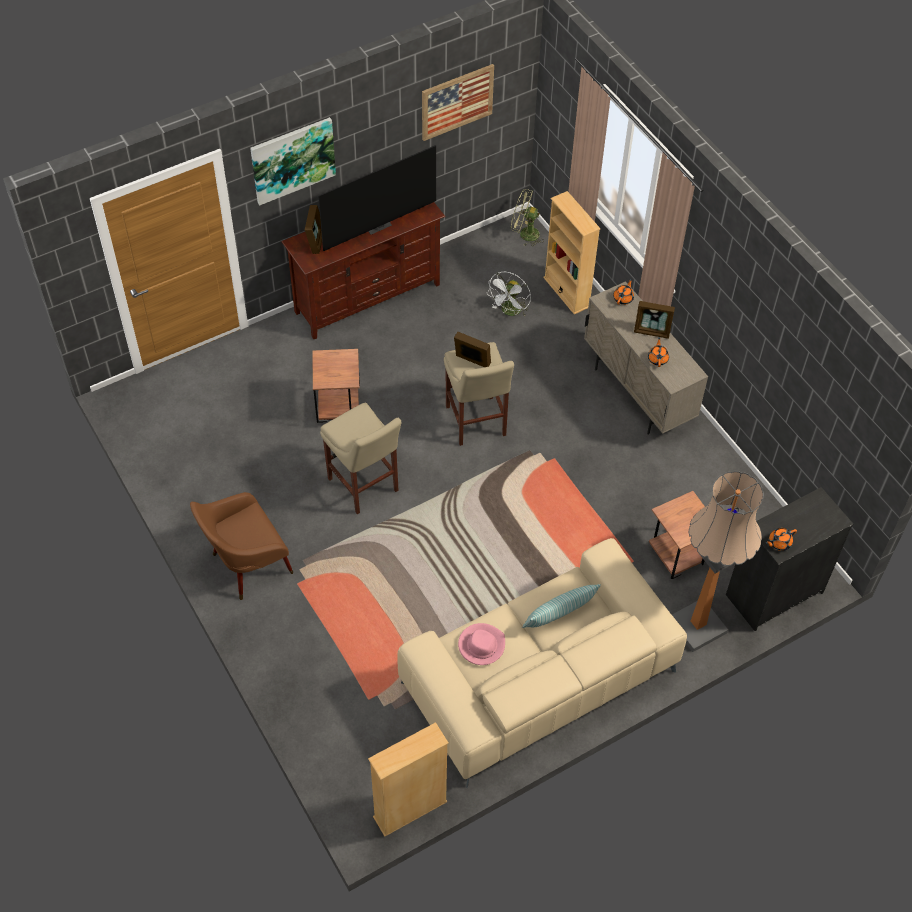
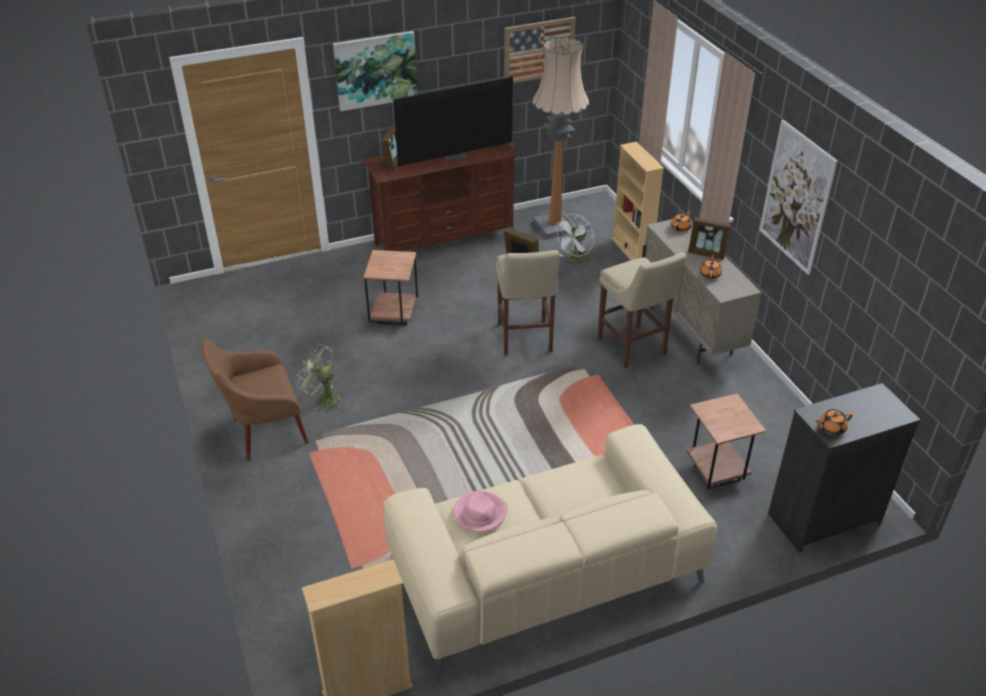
camera: 10 degrees right, 15 degrees down
(364, 487) = (401, 379): beige stool -> beige stool (633, 348)
(524, 234) = (599, 208): green fan -> green fan (323, 399)
(559, 615) = (573, 494): pillow -> none
(697, 626) = (733, 540): floor lamp -> floor lamp (554, 227)
(738, 299) = (796, 197): none -> picture

